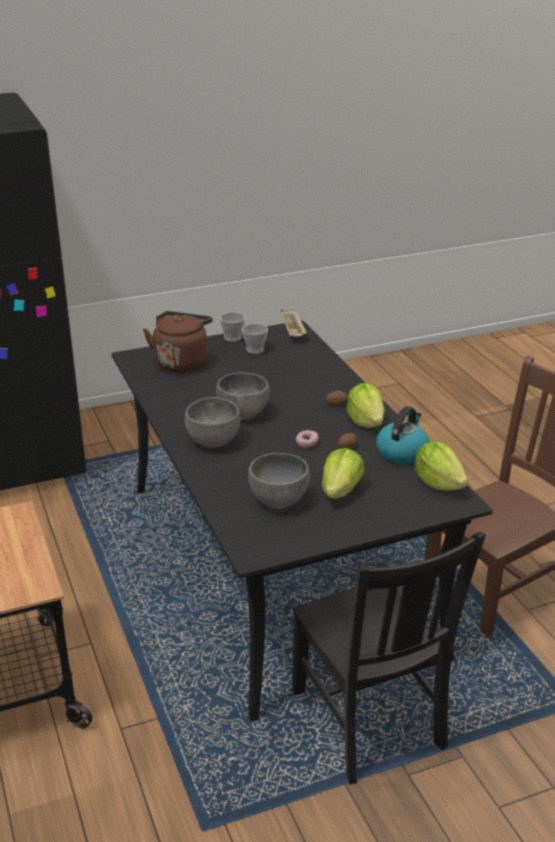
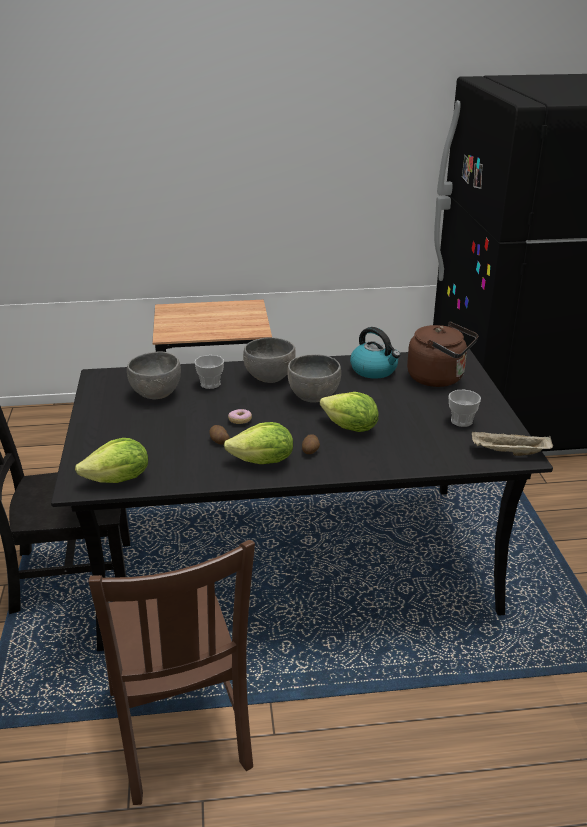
camera: 105 degrees right, 0 degrees up
(232, 338) = (496, 412): cup -> cup (210, 384)
(341, 490) = (148, 425): lettuce -> lettuce (350, 428)
(402, 452) = (189, 471): kettle -> kettle (374, 370)

